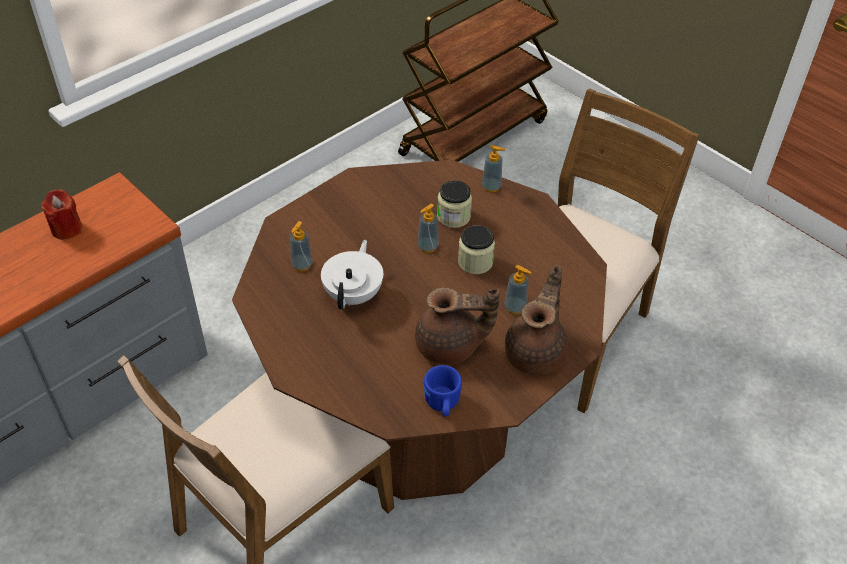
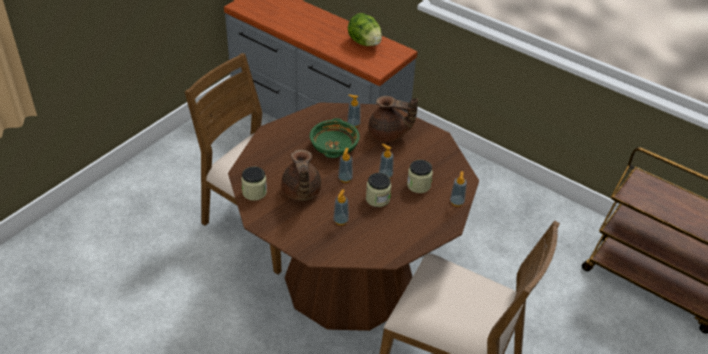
camera: 80 degrees right, 5 degrees down
(66, 229) = (364, 42): red candle -> lettuce
(354, 294) = (334, 148): white teapot -> green bowl
(427, 291) = (345, 178): none -> soap dispenser
(441, 405) = (254, 192): blue mug -> jar
(536, 352) = (303, 233): brown teapot -> brown teapot (388, 135)

